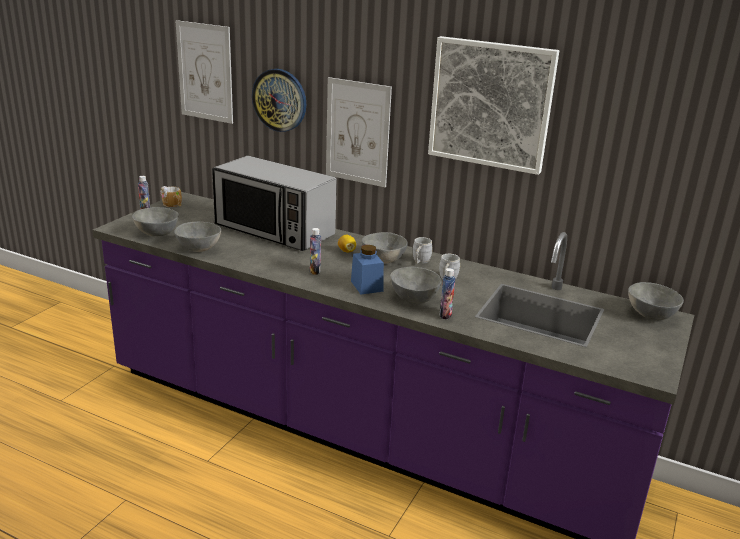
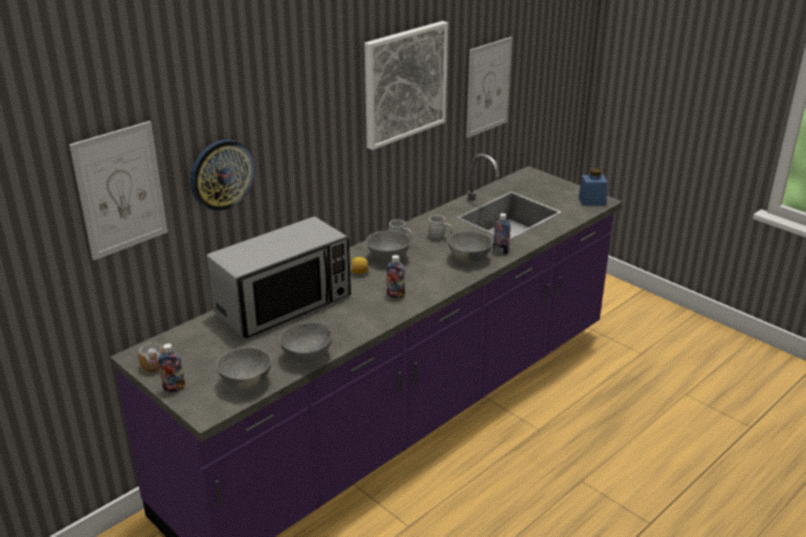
camera: 70 degrees left, 5 degrees up
(357, 132) = (304, 164): picture -> picture (488, 87)
(366, 286) = (437, 275): blue jar -> blue jar (592, 201)
(650, 314) = (523, 179): grey bowl -> none

